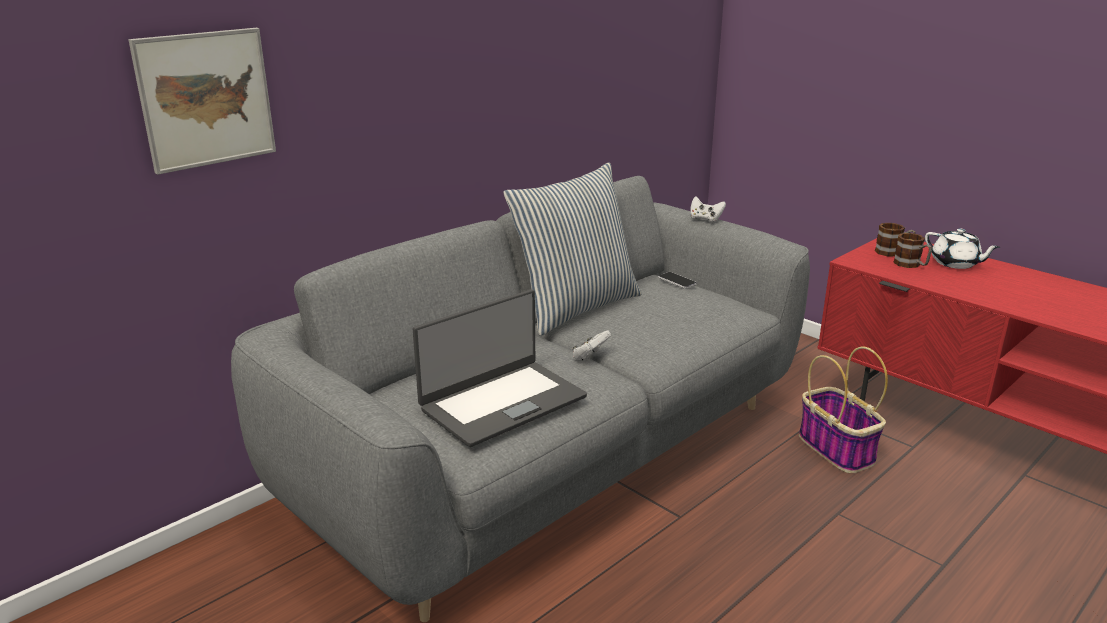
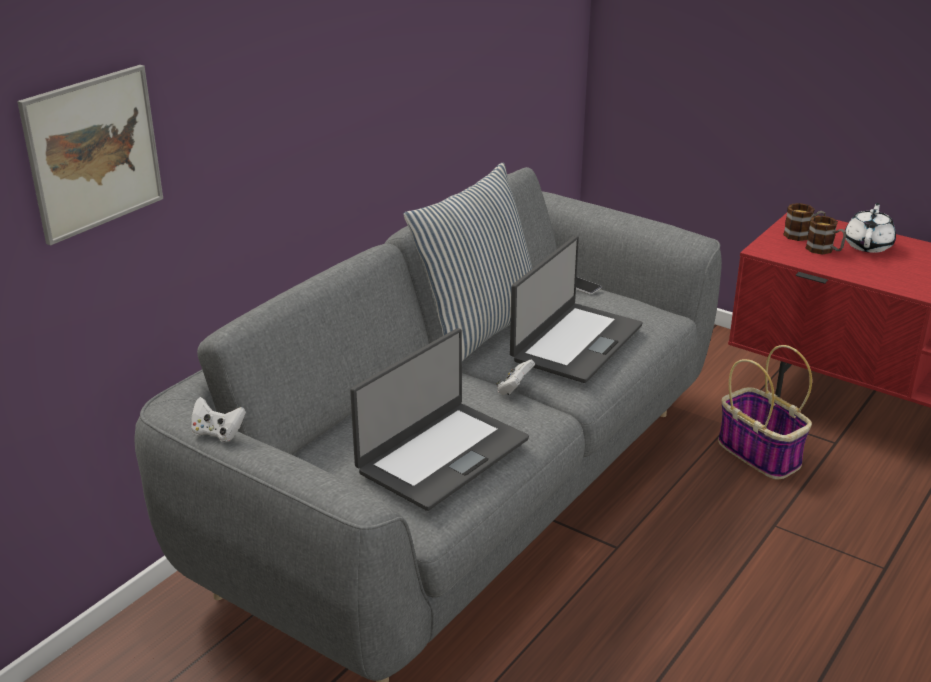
camera: 10 degrees left, 5 degrees up
(658, 324) = (575, 342): none -> laptop
(705, 219) = (601, 211): white game controller -> white game controller (217, 433)
(955, 263) = (868, 245): white teapot -> white teapot turned 105 degrees counterclockwise

